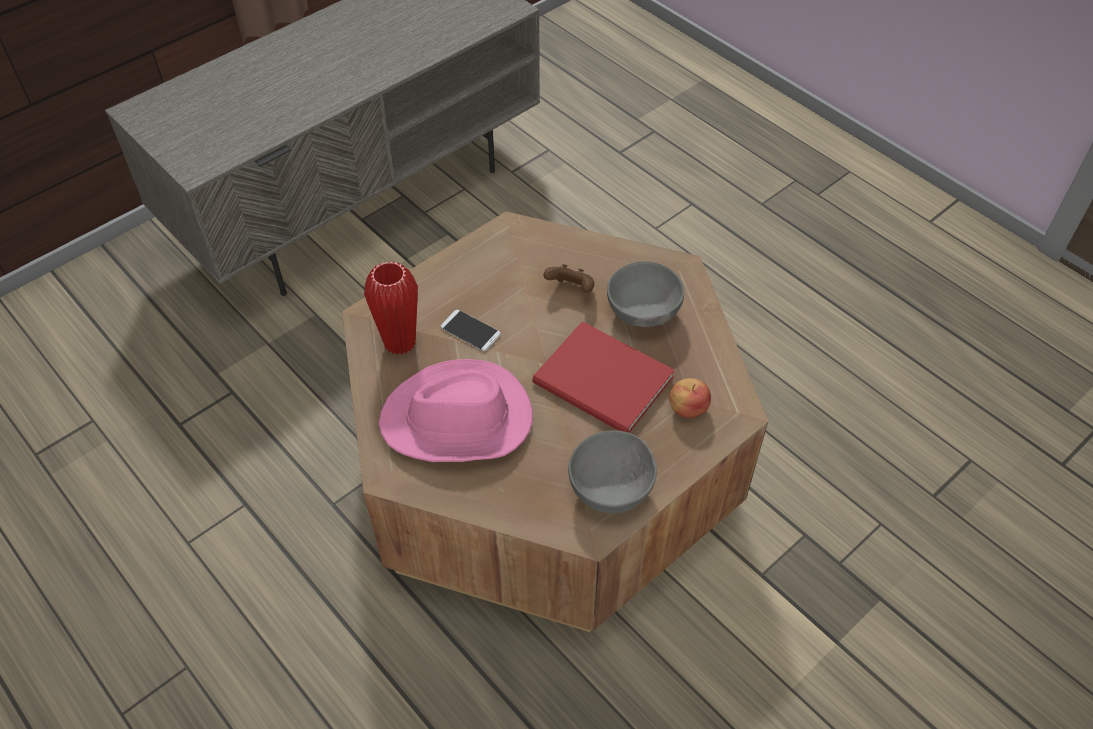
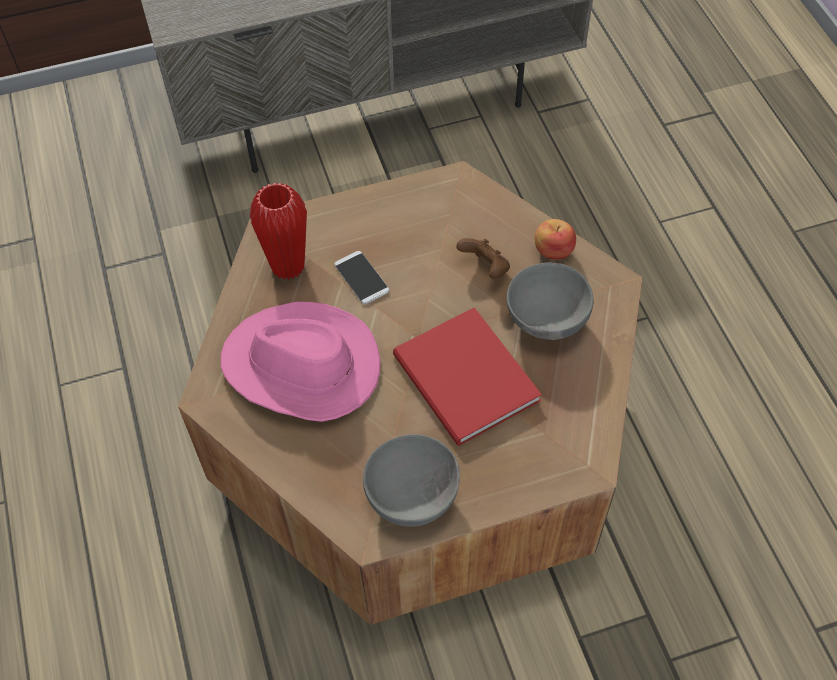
camera: 25 degrees right, 5 degrees up
(688, 408) = (537, 440): apple -> apple (553, 250)

